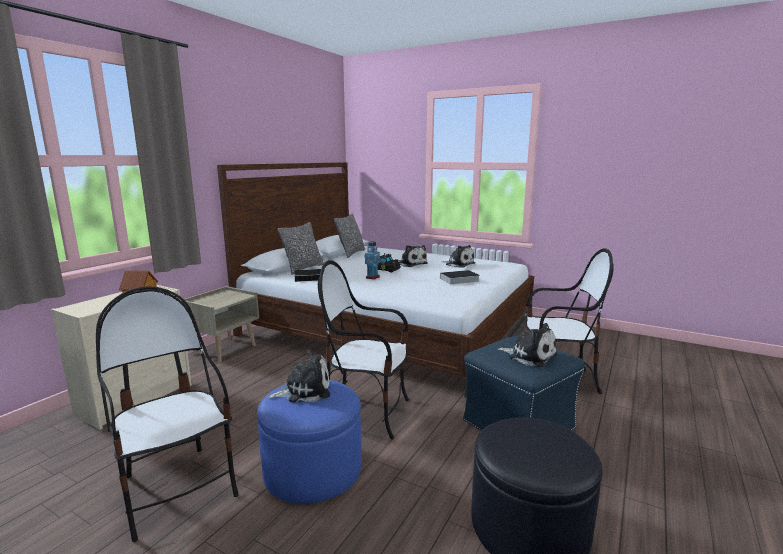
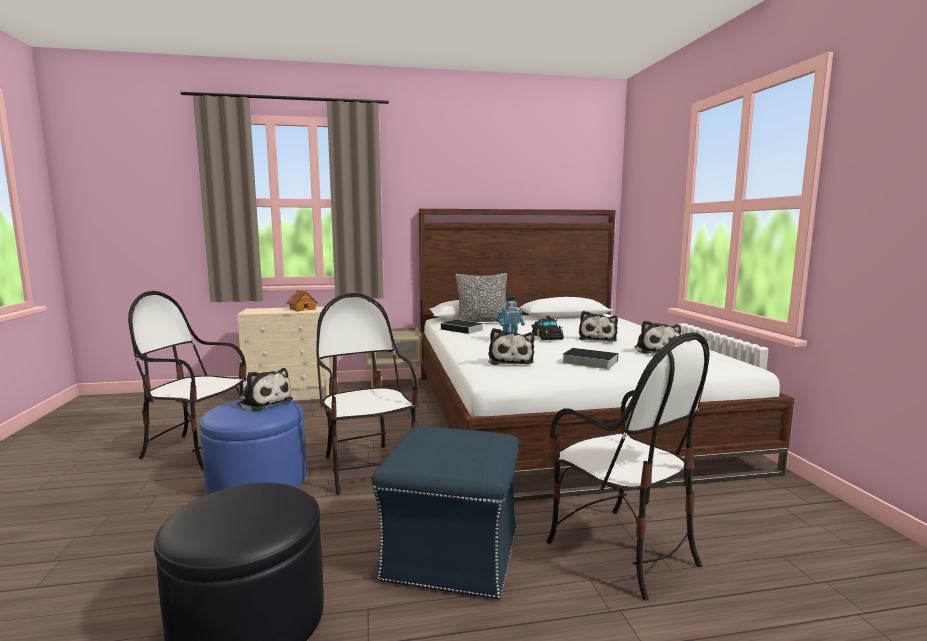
camera: 50 degrees right, 5 degrees down
(178, 489) = (197, 450): chair -> chair turned 90 degrees counterclockwise
(351, 253) = (571, 320): pillow -> none
(529, 356) = (442, 450): plush toy -> plush toy (510, 361)

